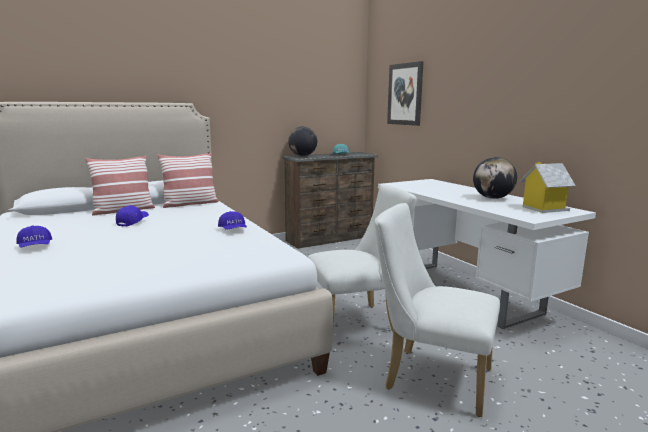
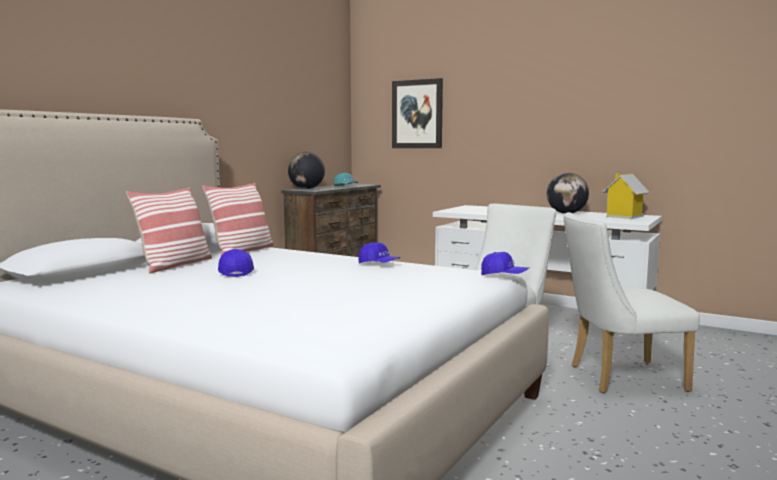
camera: 30 degrees left, 5 degrees down
(35, 247) = (199, 305): blue cap -> blue cap (504, 276)

